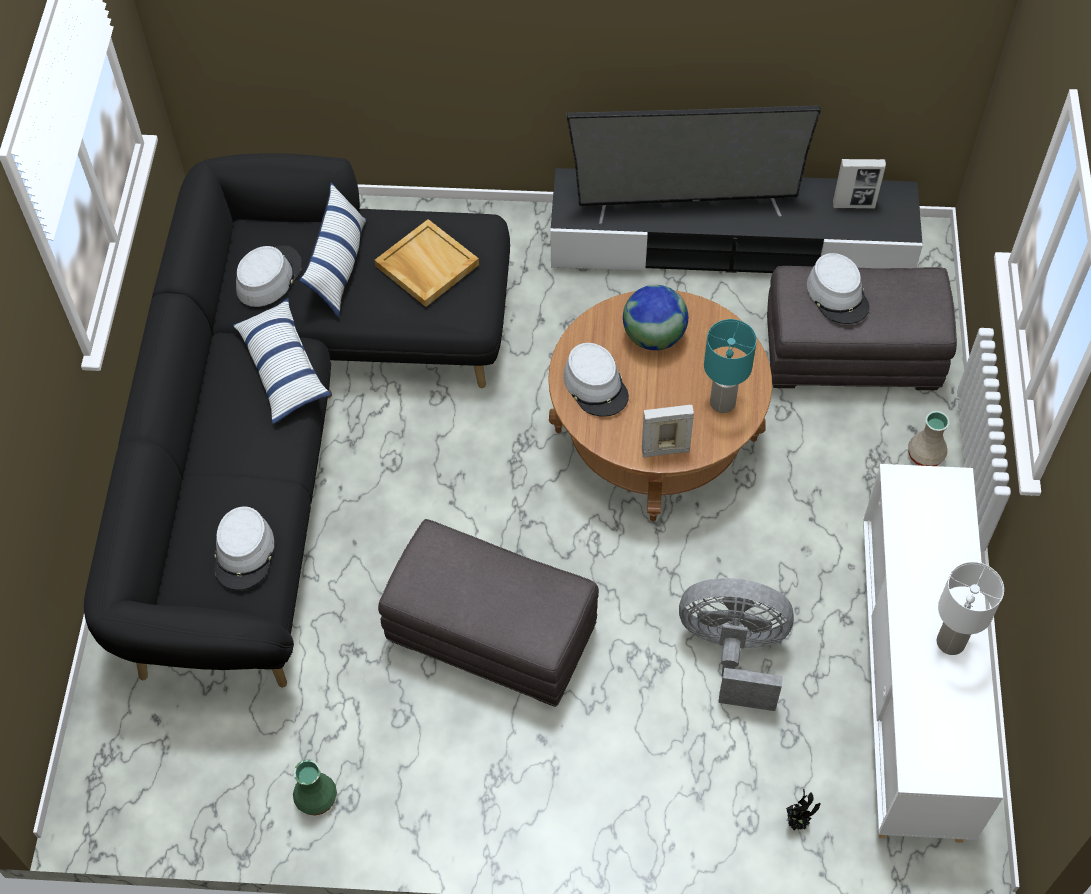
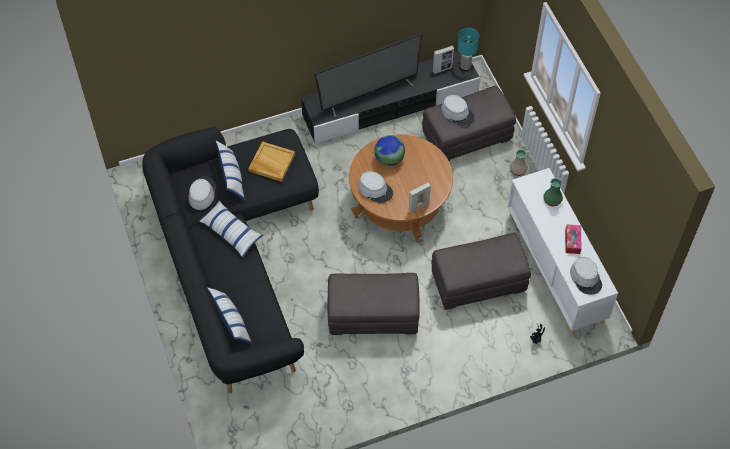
camera: 25 degrees left, 0 degrees up
(186, 539) = (231, 321): none -> pillow
(244, 553) = (261, 317): grey hat -> grey hat (586, 278)
(317, 797) = (334, 410): green vase -> green vase (552, 200)
(723, 403) = (433, 178): turquoise table lamp -> turquoise table lamp (465, 66)
(733, 652) = (478, 283): grey fan -> grey ottoman
(951, 643) = (572, 241): white table lamp -> tissue box

